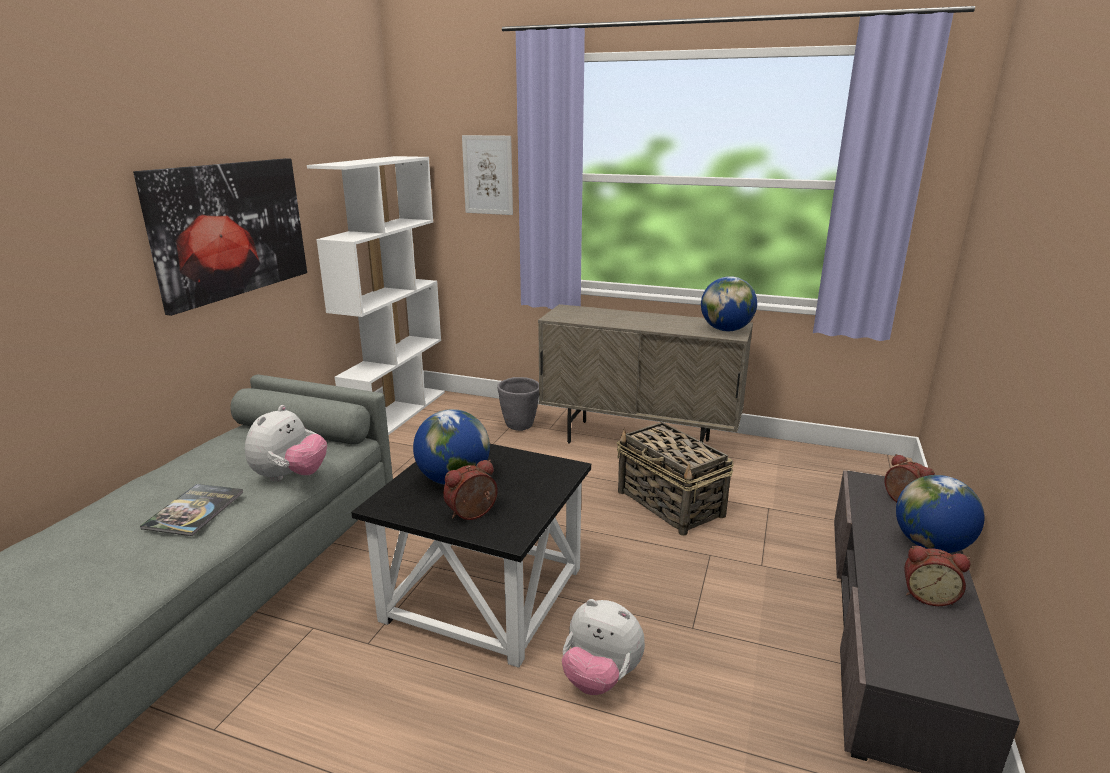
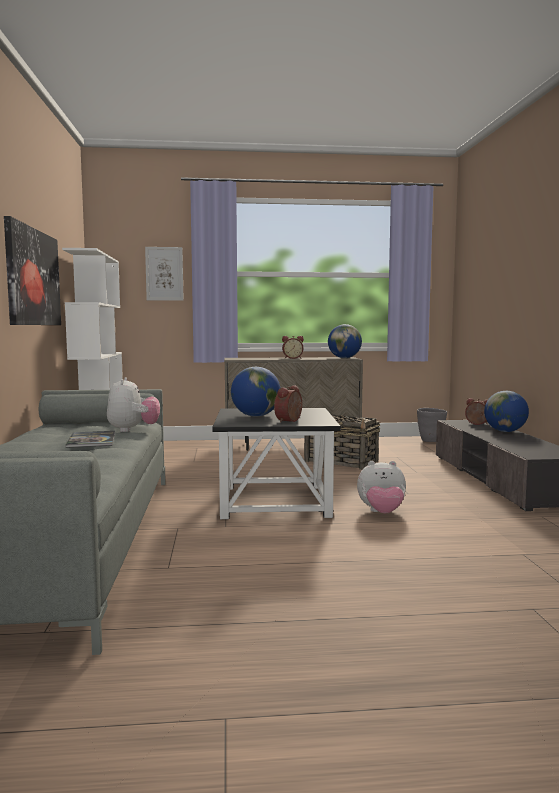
camera: 25 degrees left, 15 degrees down
(520, 426) = (203, 448): grey planter -> grey planter (431, 441)
(928, 596) = (522, 441): alarm clock -> alarm clock (292, 358)

